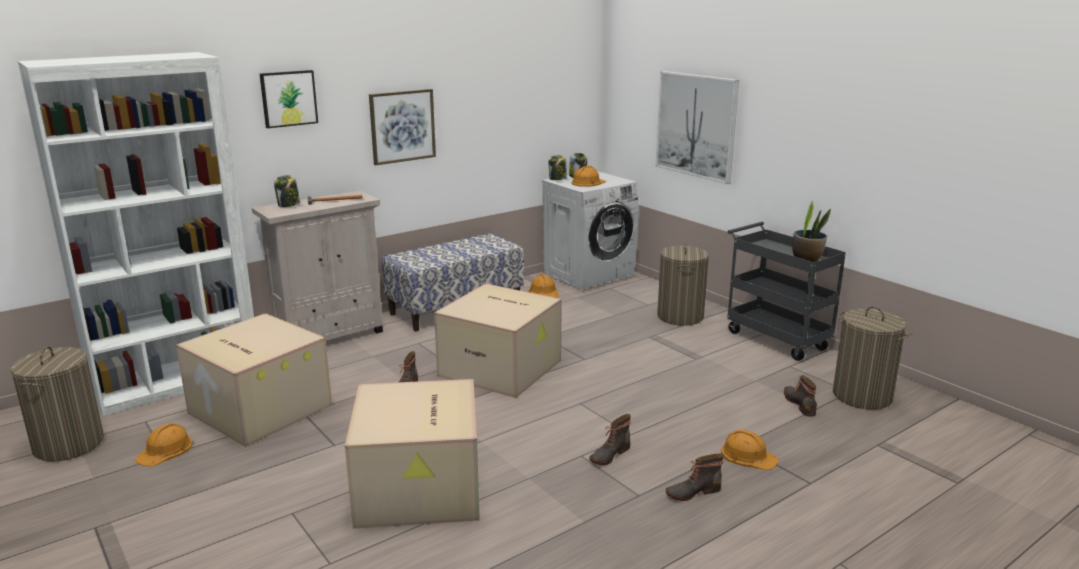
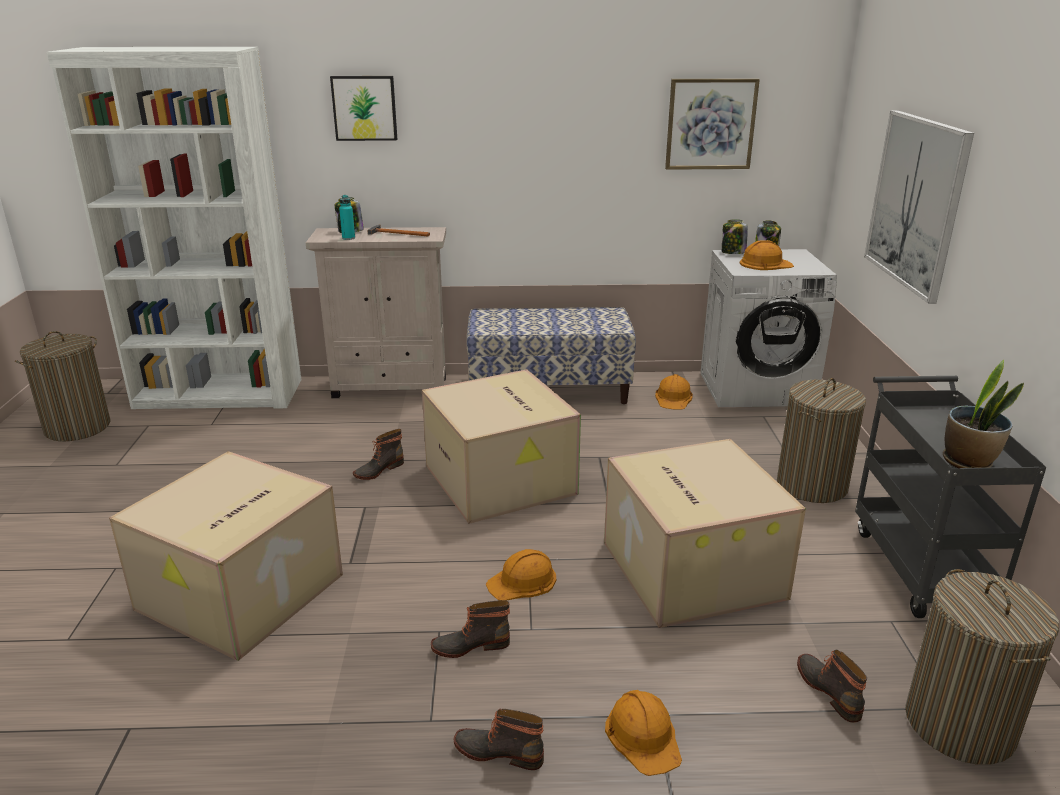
camera: 35 degrees right, 5 degrees up
(165, 450) = (123, 459): orange hard hat -> orange hard hat (523, 581)
(258, 409) = (236, 445): cardboard box -> cardboard box (689, 569)
(299, 209) = (348, 238): none -> turquoise bottle
(402, 126) = (509, 155): picture -> picture (710, 124)
(800, 404) = (830, 690): boot -> boot turned 45 degrees counterclockwise

